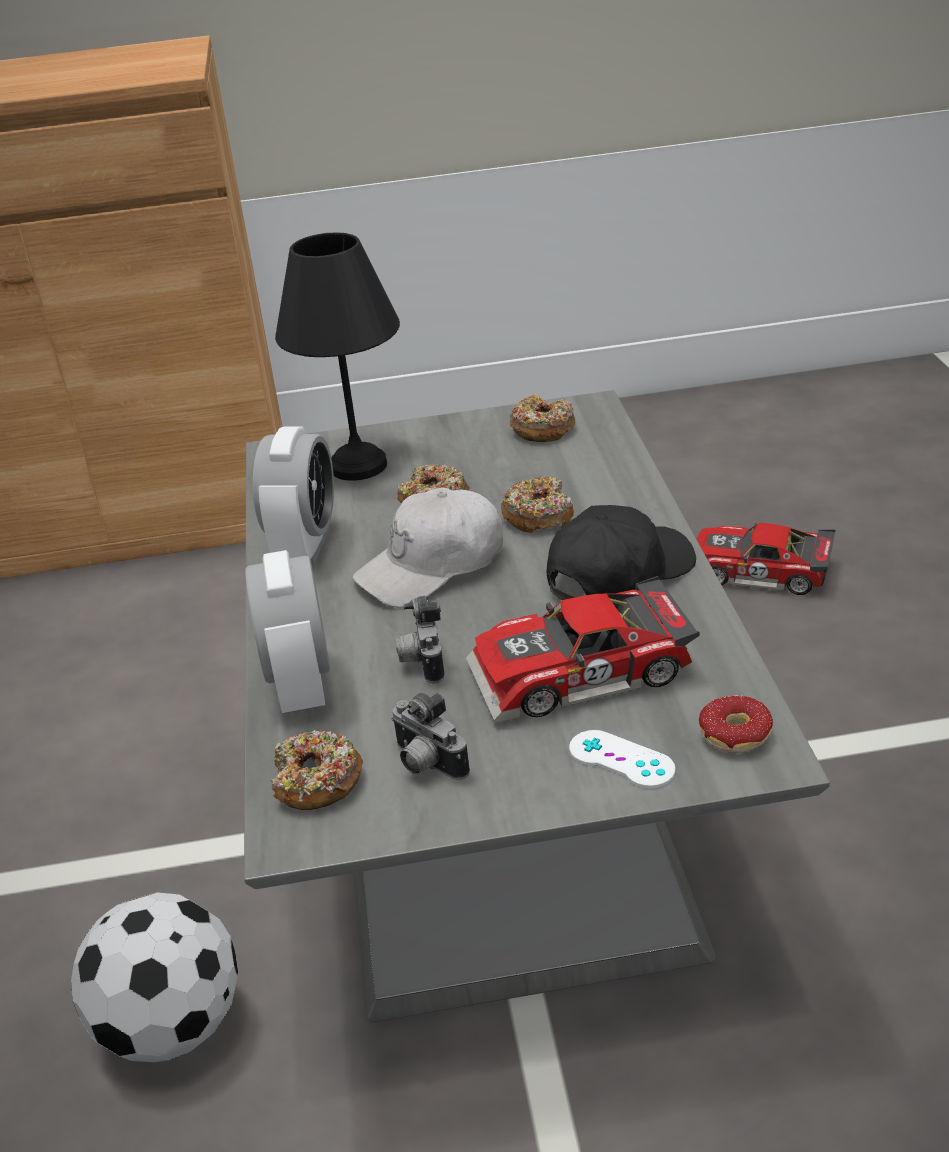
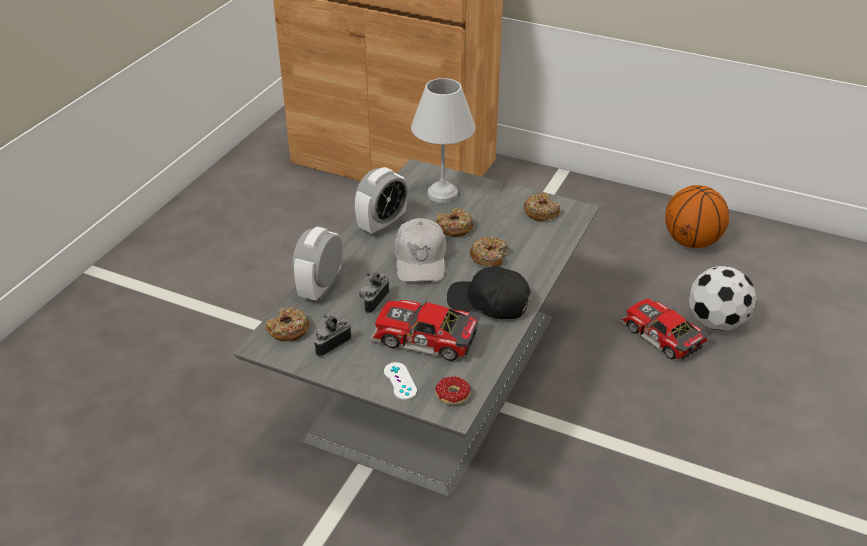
camera: 30 degrees right, 5 degrees up
(174, 1026) = (235, 402): football -> football (717, 322)
(360, 464) = (444, 193): black table lamp -> white table lamp
(426, 765) = (331, 344): camera -> camera turned 60 degrees clockwise
(432, 567) = (420, 260): white cap -> white cap turned 90 degrees counterclockwise
(619, 575) = (489, 303): black cap -> black cap turned 150 degrees counterclockwise
(667, 445) = (691, 242): none -> basketball

